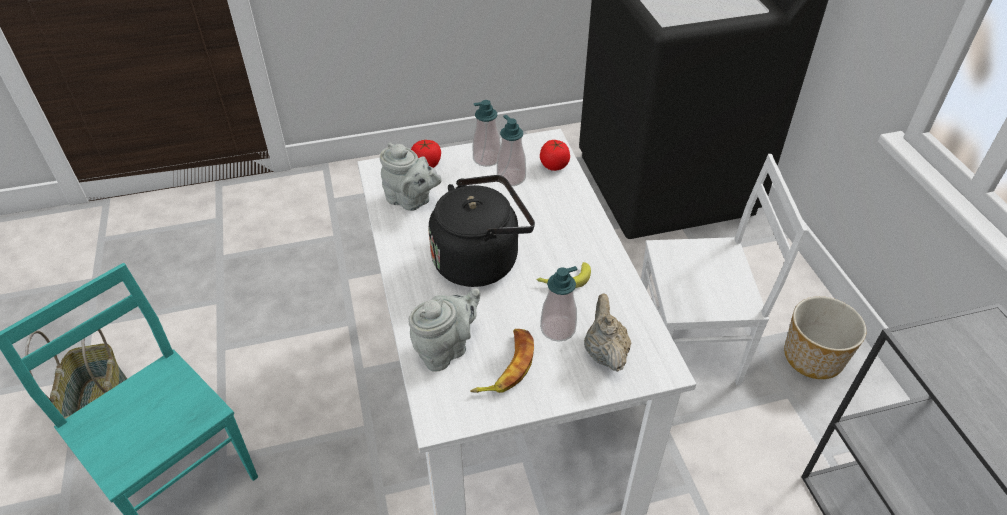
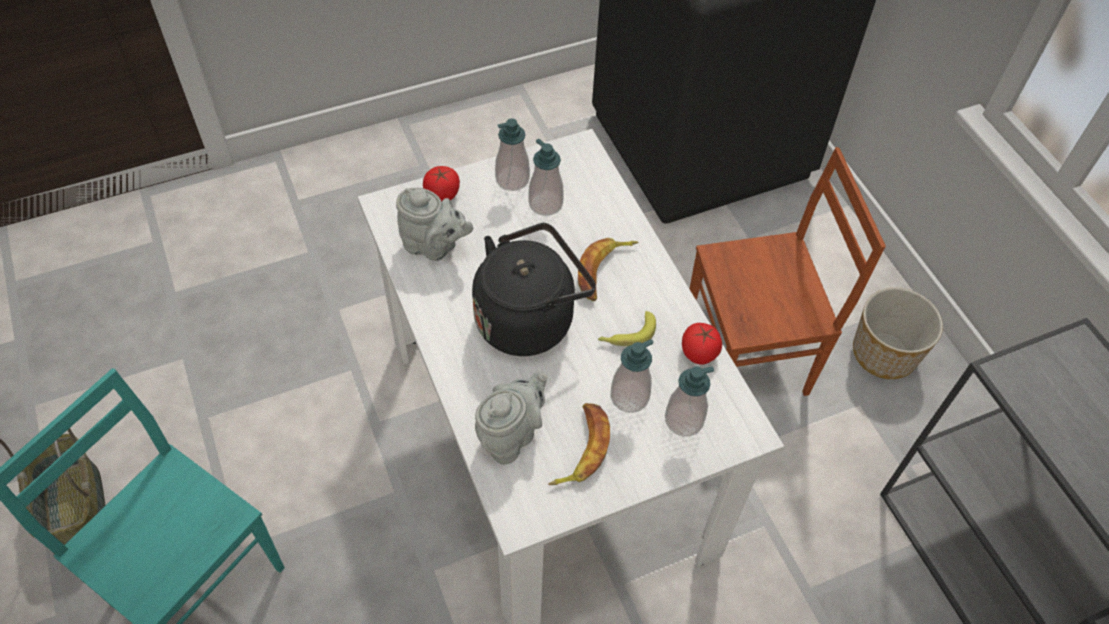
camera: 10 degrees left, 10 degrees up
(552, 230) = (603, 271): none -> banana
(554, 165) = (593, 182): tomato -> tomato (699, 352)
(604, 352) = (684, 420): beige teapot -> soap dispenser
(689, 348) = (748, 357): white chair -> brown chair

